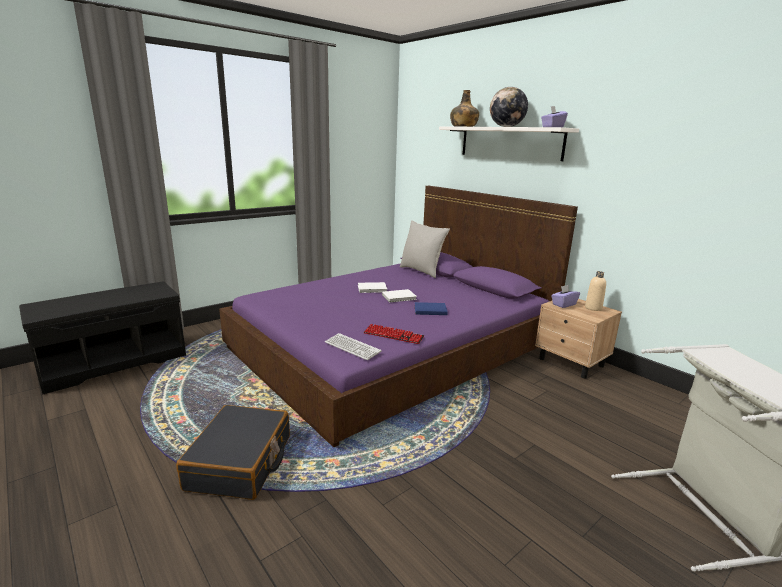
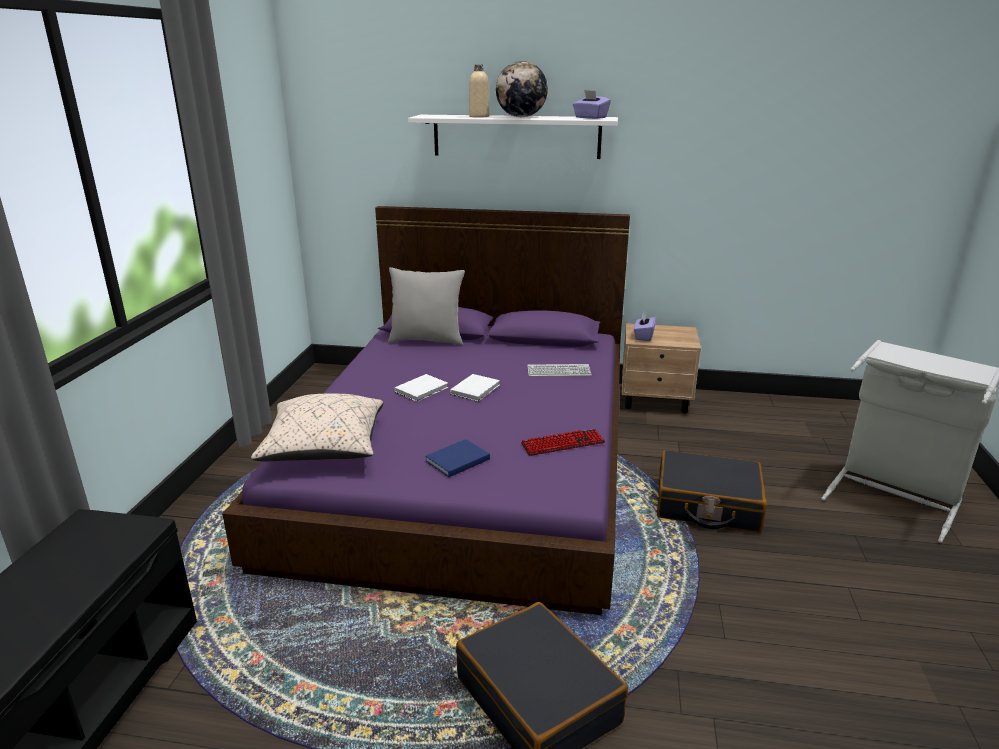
camera: 40 degrees left, 5 degrees up
(282, 295) = (324, 448): none -> beige pillow
(352, 347) = (554, 480): keyboard -> keyboard (559, 371)
(429, 310) = (537, 394): blue book -> blue book (456, 460)
(463, 126) = (443, 116): green bottle -> none
(504, 433) = (707, 505): none -> black suitcase
(593, 308) = (671, 331): beige bottle -> beige bottle (479, 116)

